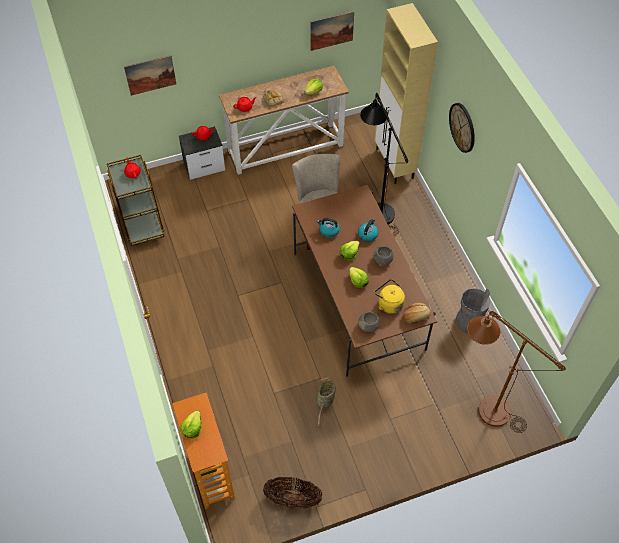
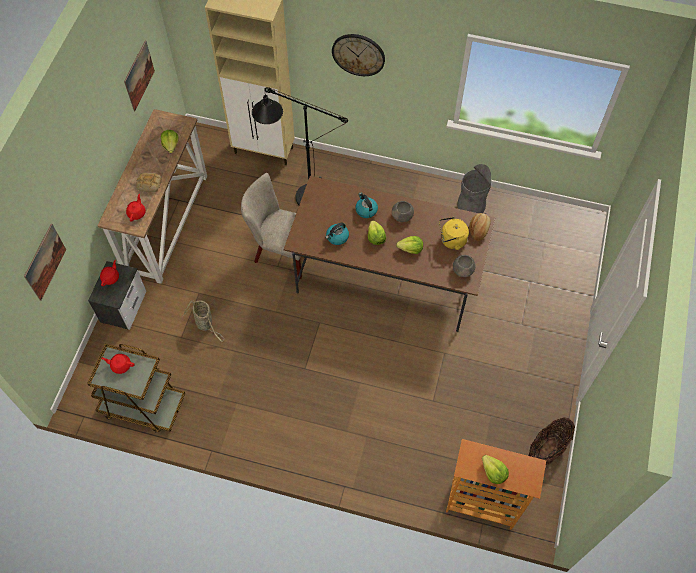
camera: 55 degrees left, 5 degrees up
(325, 402) = (471, 364): basket -> basket (205, 324)
(485, 406) = (557, 247): brown floor lamp -> none

